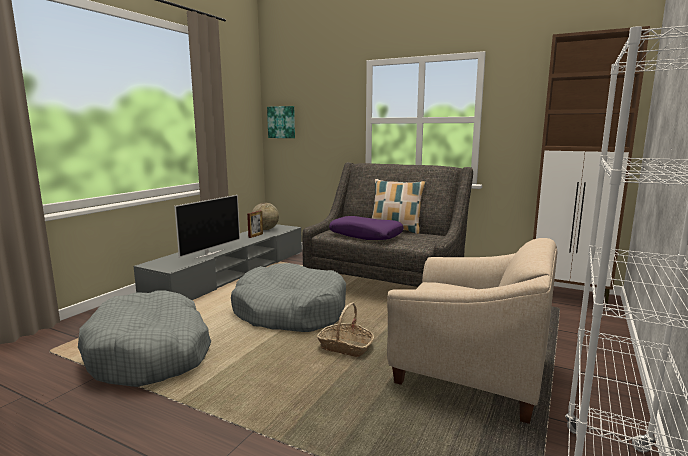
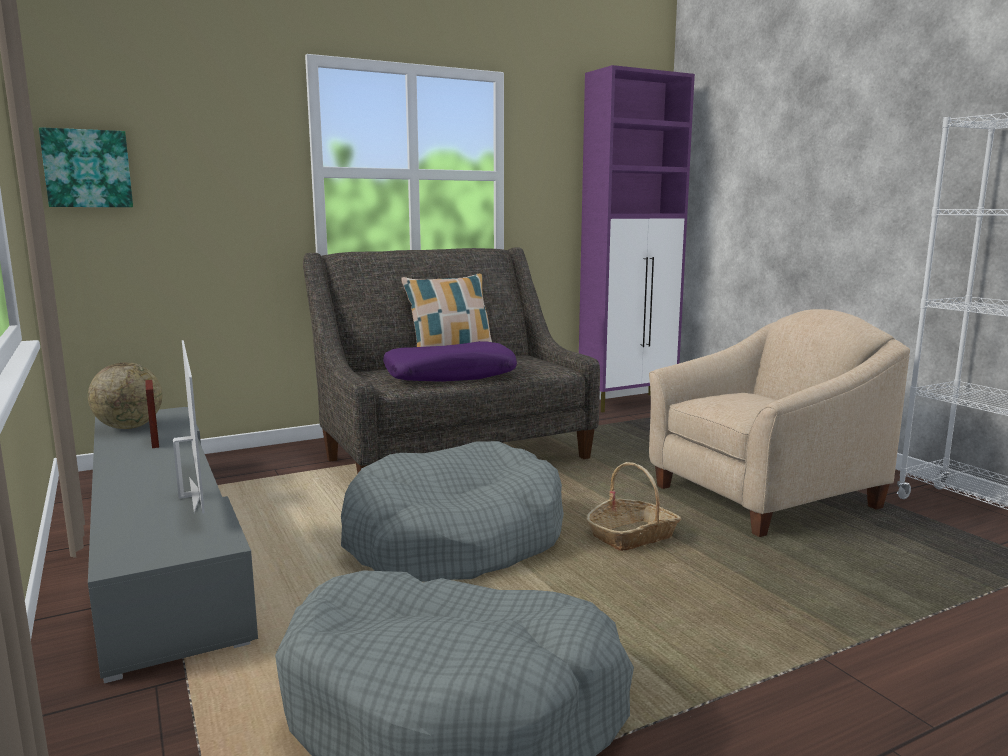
camera: 55 degrees left, 0 degrees up
(569, 294) = (628, 402): brown cabinet -> purple cabinet

